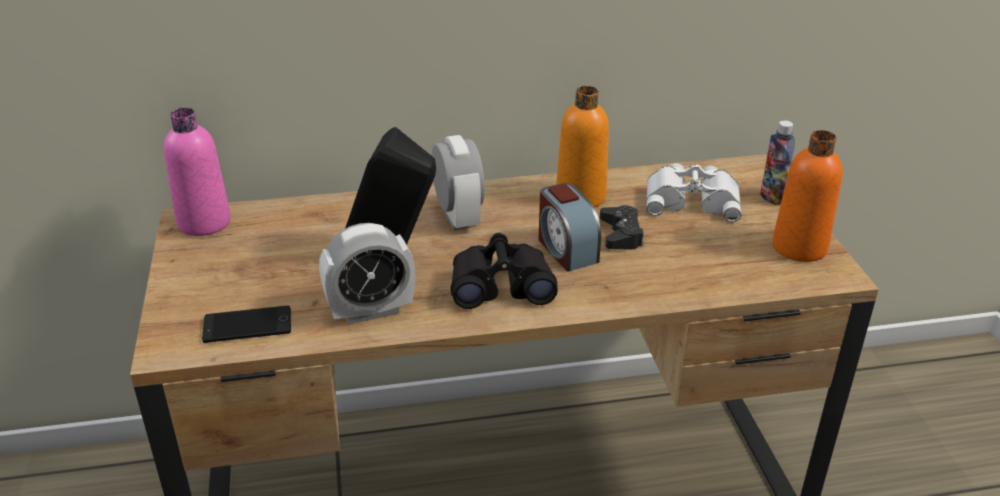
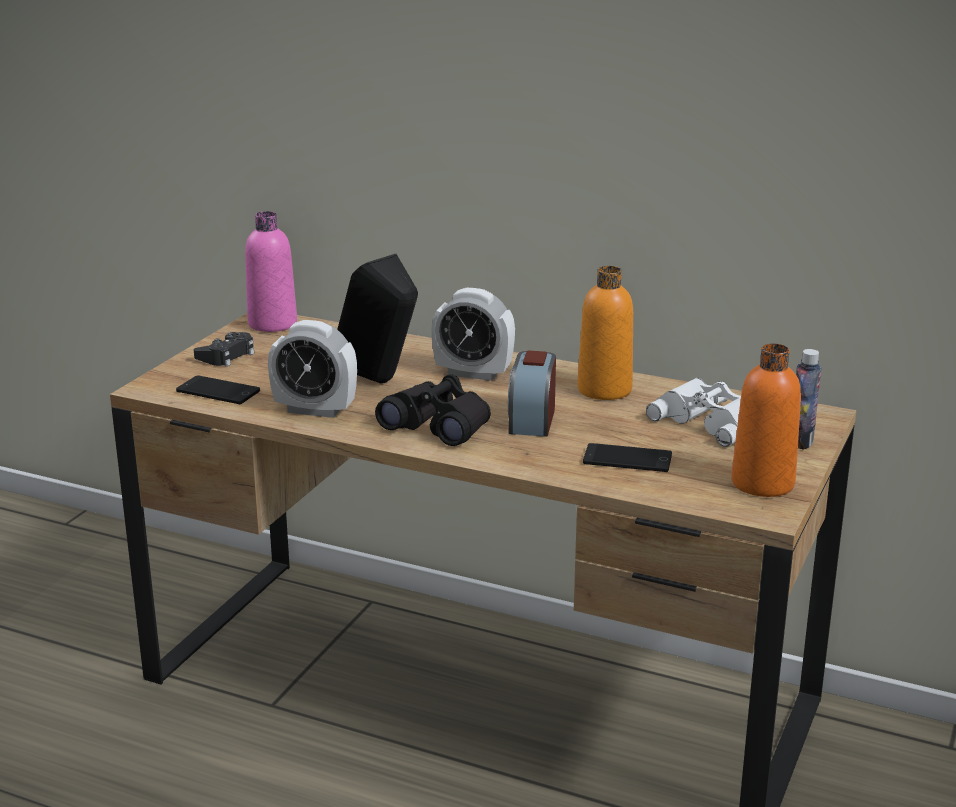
camera: 35 degrees right, 10 degrees down
(458, 216) = (473, 373): alarm clock -> alarm clock turned 90 degrees clockwise
(621, 234) = (599, 424): black game controller -> black game controller (227, 356)
(684, 262) = (627, 459): none -> phone

